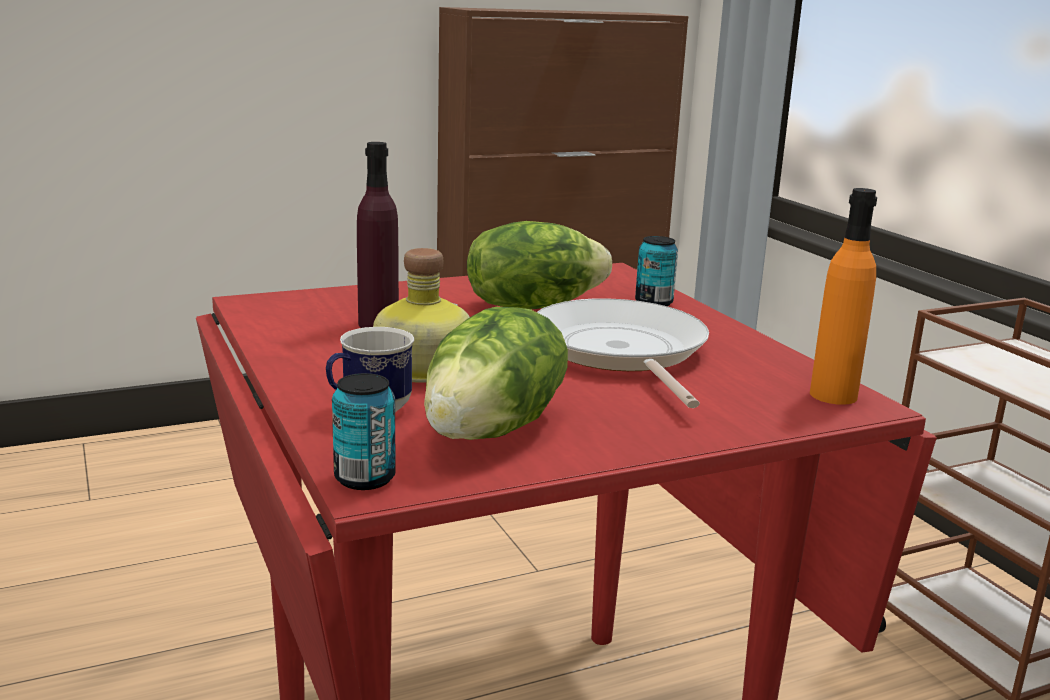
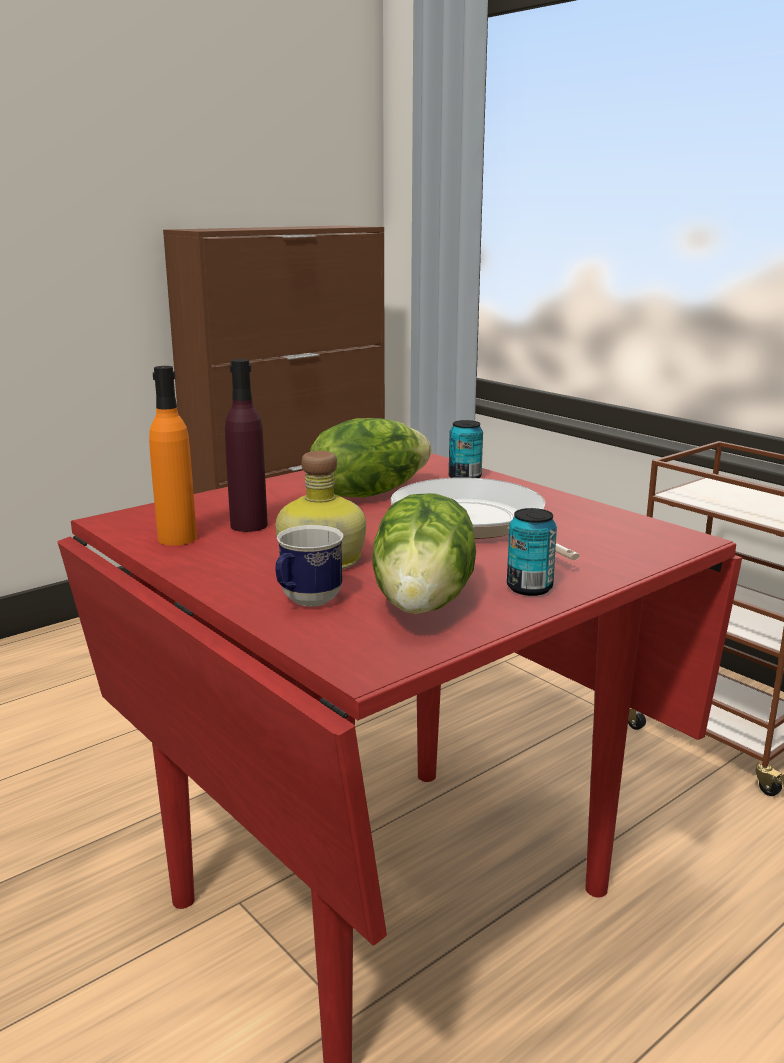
camera: 15 degrees left, 0 degrees up
(364, 478) = (352, 660): can -> can (529, 588)
(833, 395) = (660, 535): orange bottle -> orange bottle (177, 538)

